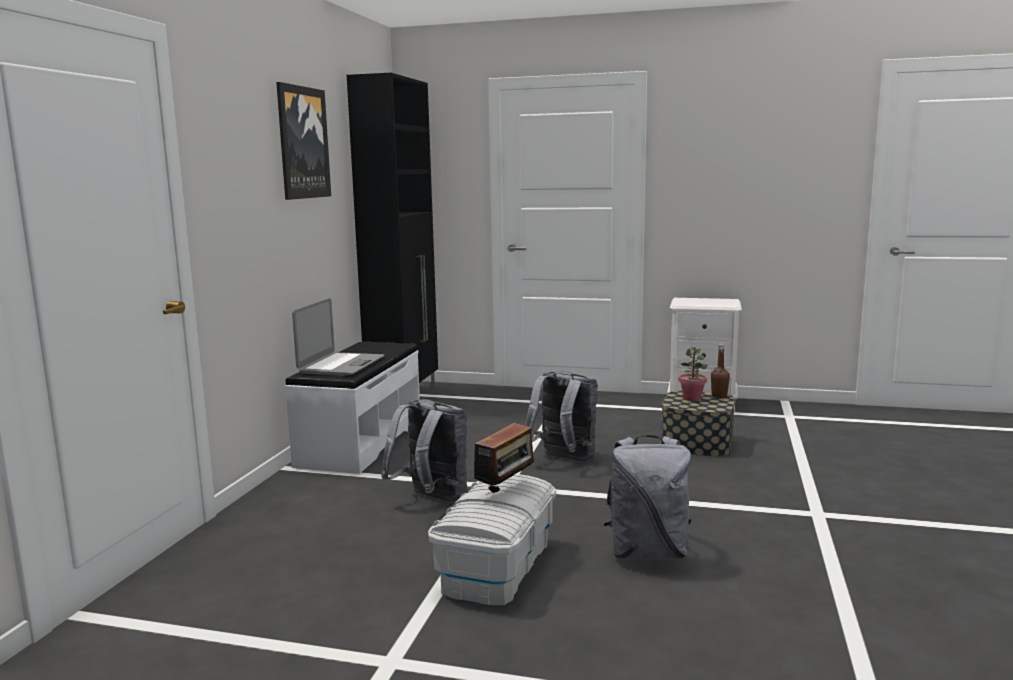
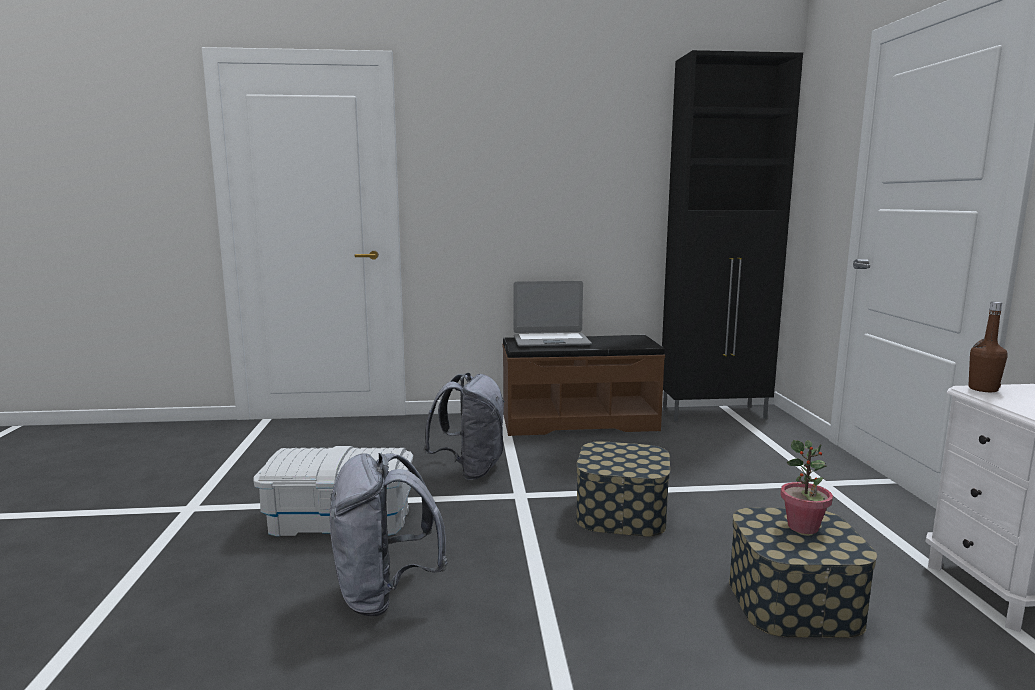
camera: 70 degrees right, 0 degrees up
(302, 143) = (577, 134): picture -> none
(360, 442) = (578, 422): white bench -> brown bench
(506, 490) = (352, 455): radio -> none
(564, 460) = (621, 513): grey backpack -> storage box
(719, 396) = (850, 549): brown bottle -> brown bottle (983, 389)

